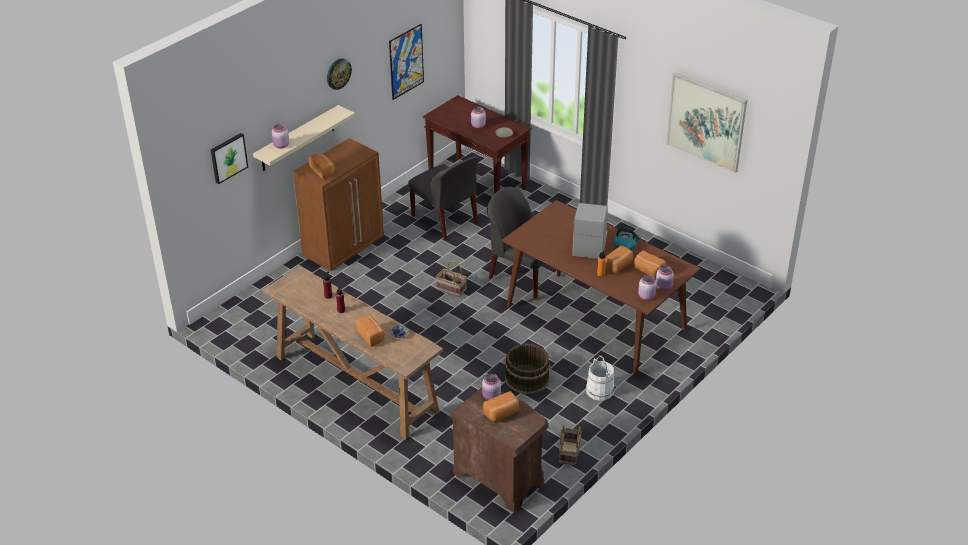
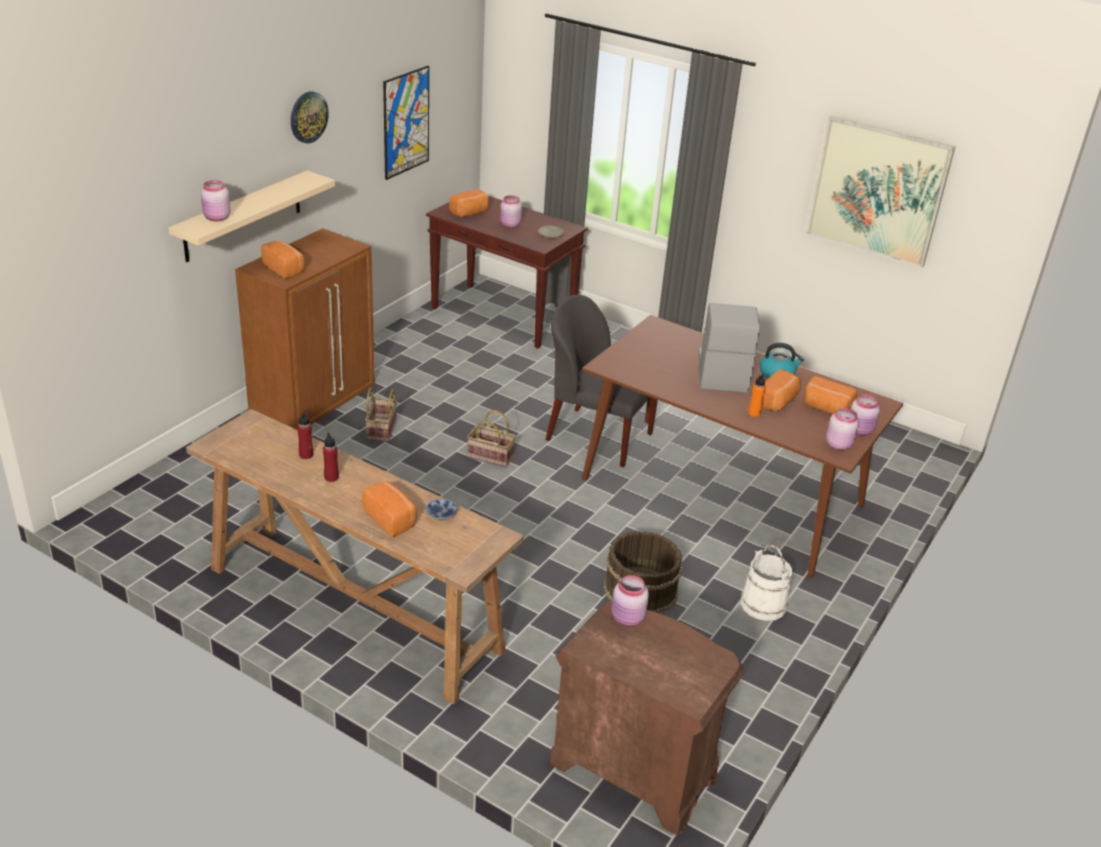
camera: 10 degrees left, 5 degrees down
(228, 157) = (124, 227): picture -> none
(445, 220) = (465, 363): grey chair -> none
(502, 414) = (655, 650): bread -> bread (470, 213)
(569, 452) = (744, 713): basket -> basket (381, 429)

